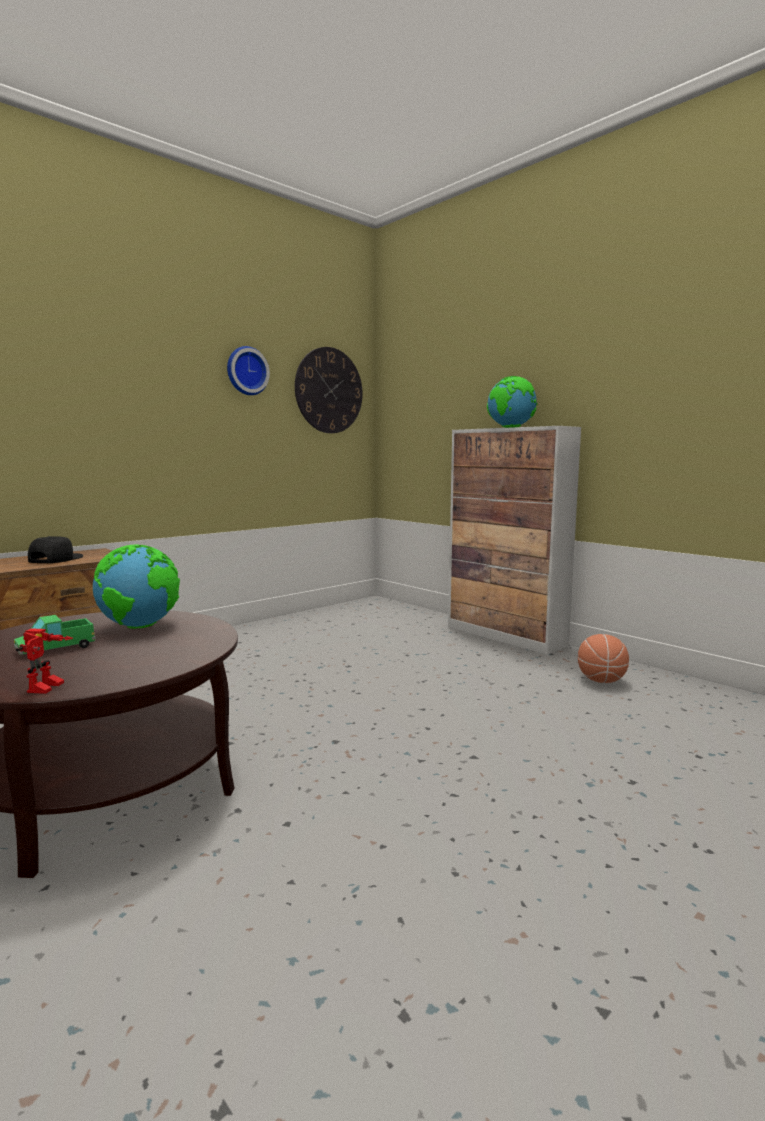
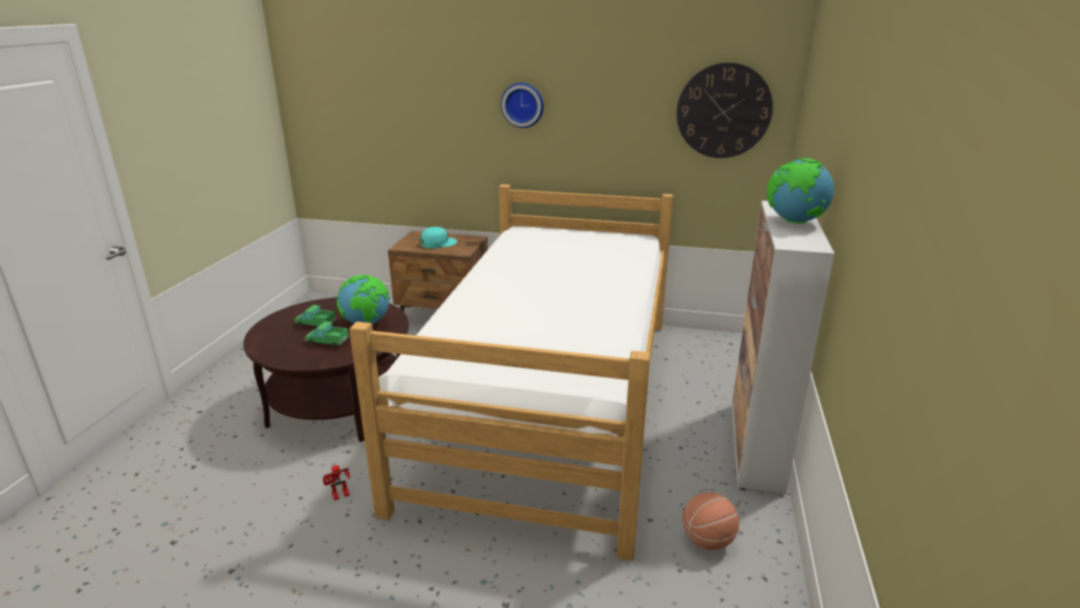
camera: 55 degrees right, 15 degrees up
(48, 688) = (264, 350): toy robot -> toy robot (340, 496)
(55, 559) = (438, 243): black cap -> turquoise cap
(132, 650) = (327, 341): none -> toy truck
(246, 371) = (621, 96): wall clock -> wall clock (523, 104)
(337, 674) = (551, 400): none -> bed

